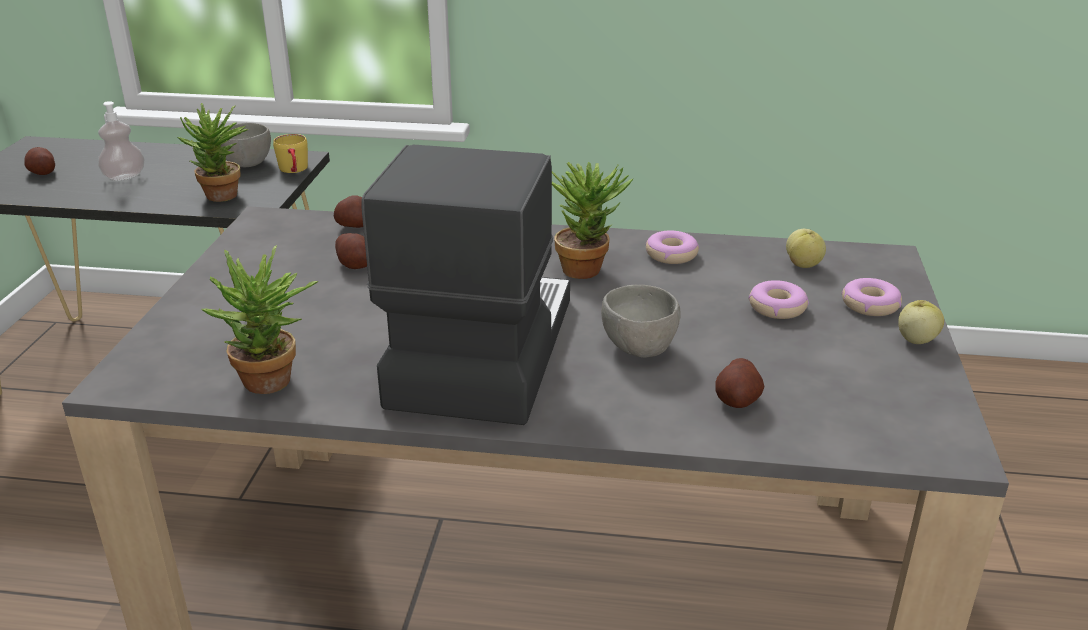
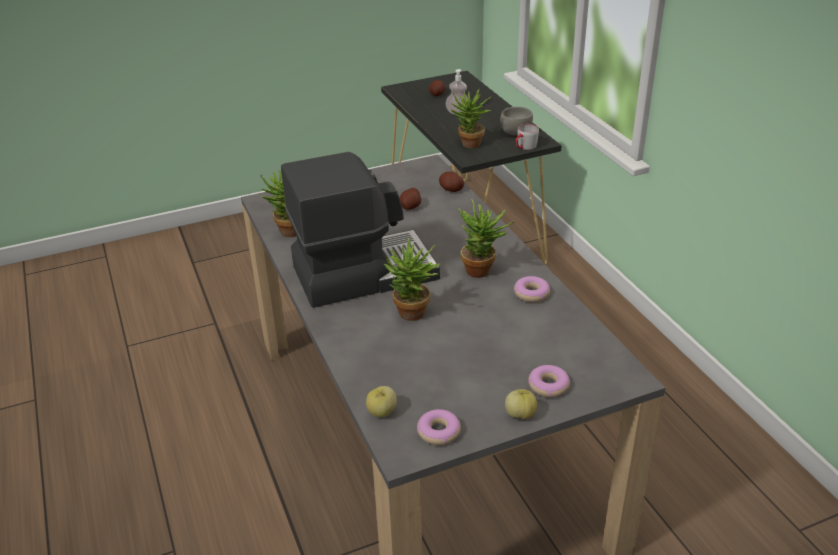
camera: 60 degrees right, 5 degrees up
(294, 170) = (524, 147): yellow mug -> grey mug
(637, 348) = (412, 316): grey bowl -> potted plant
(737, 400) = (389, 364): potato -> none
(777, 307) = (506, 350): donut -> donut (439, 432)
(803, 264) = (575, 346): apple -> apple (382, 412)

